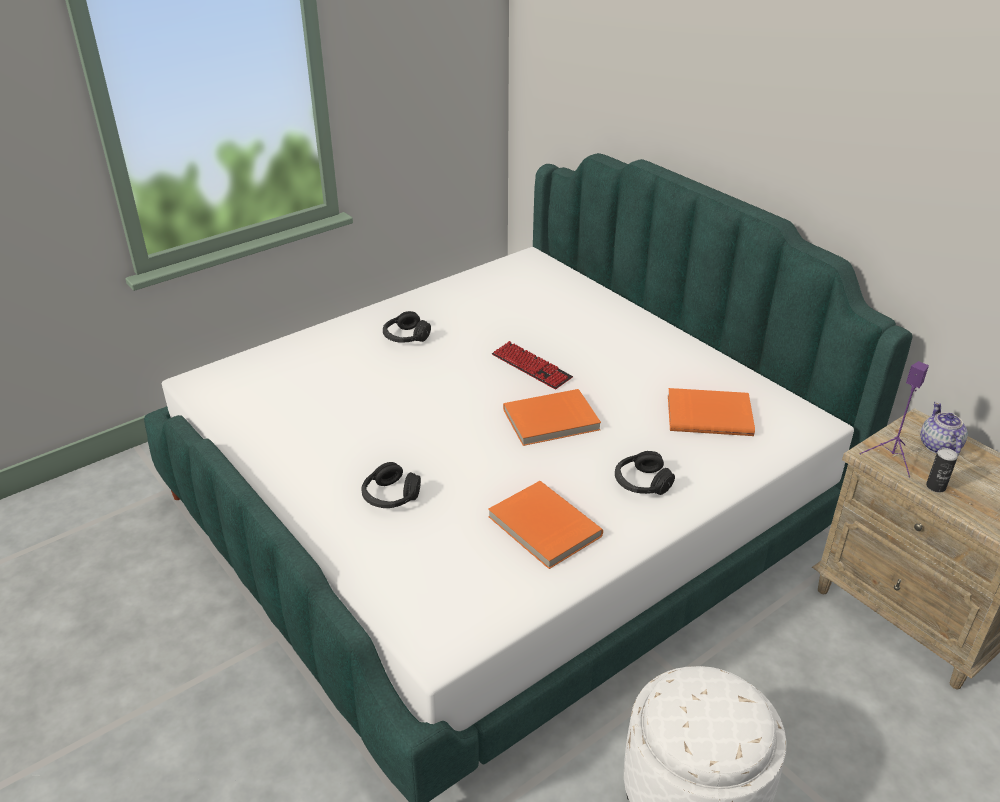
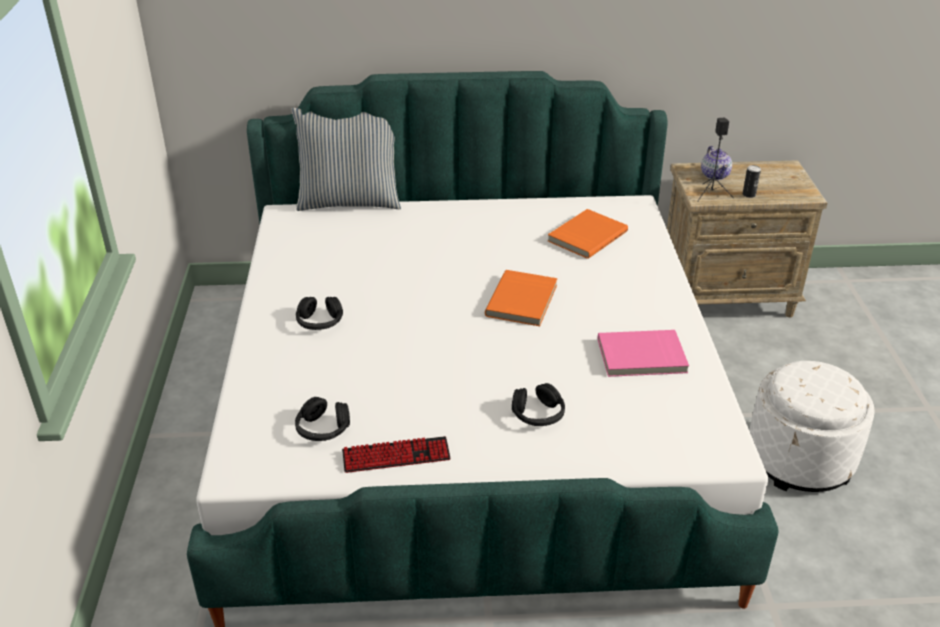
camera: 55 degrees left, 0 degrees up
(531, 367) = (443, 280): keyboard -> keyboard (396, 456)
(543, 527) = (642, 357): orange book -> pink book
(588, 276) = (350, 201): none -> pillow
(641, 483) = (632, 295): black headphones -> black headphones (323, 429)
(892, 458) = (711, 194): purple speaker -> black speaker
(939, 447) = (715, 175): teapot -> teapot turned 135 degrees counterclockwise

